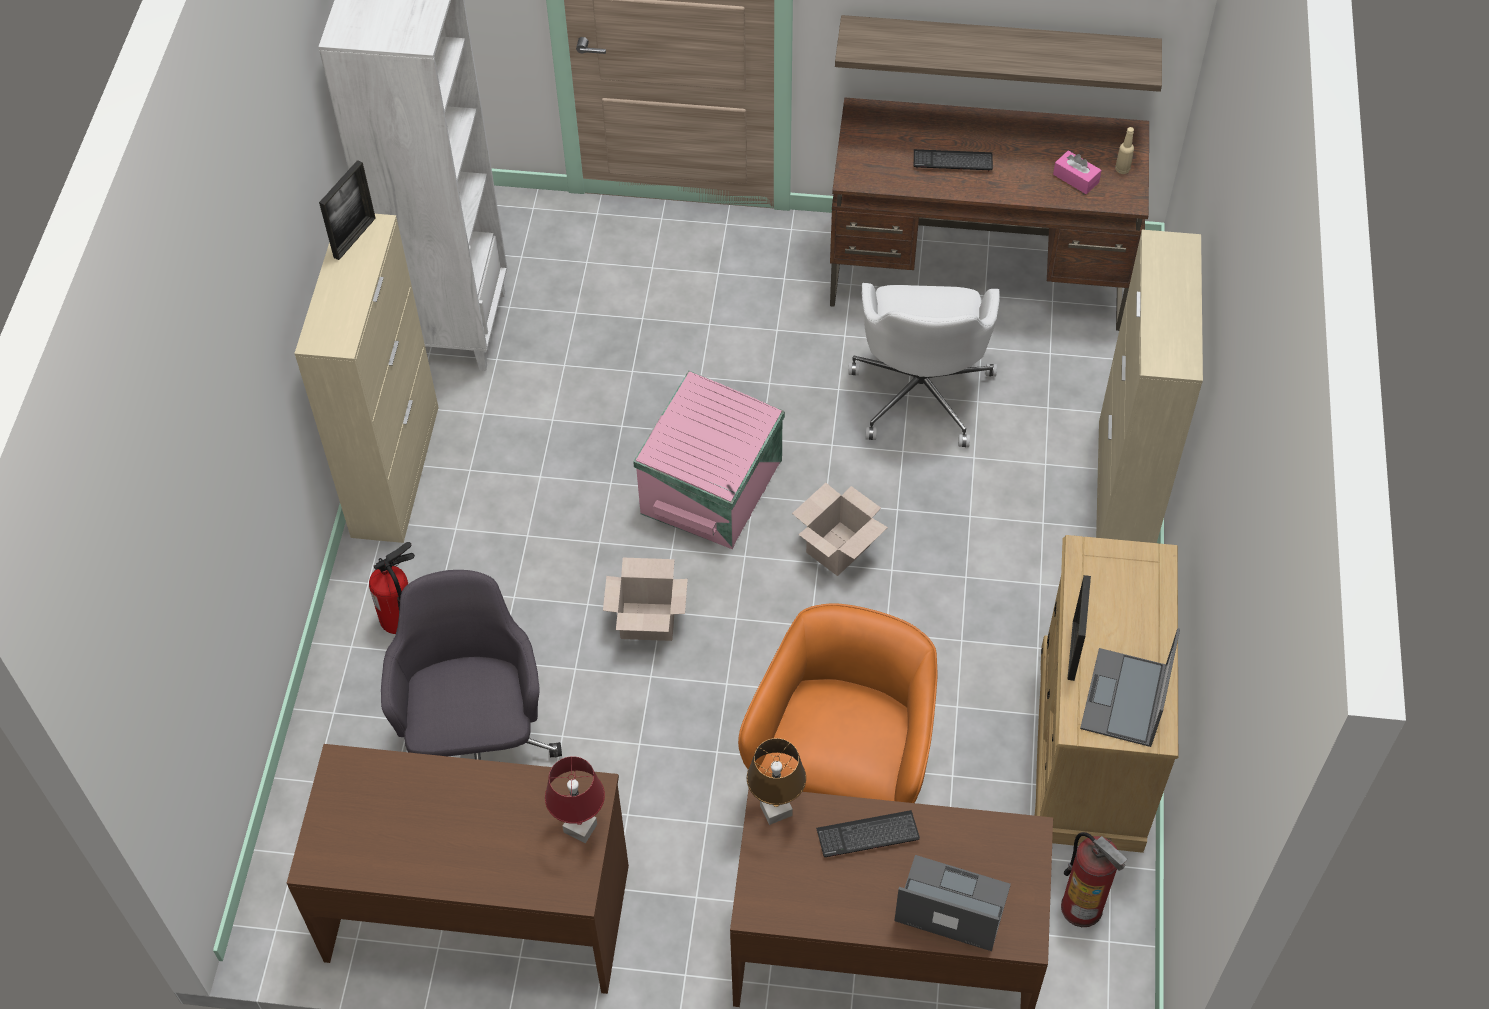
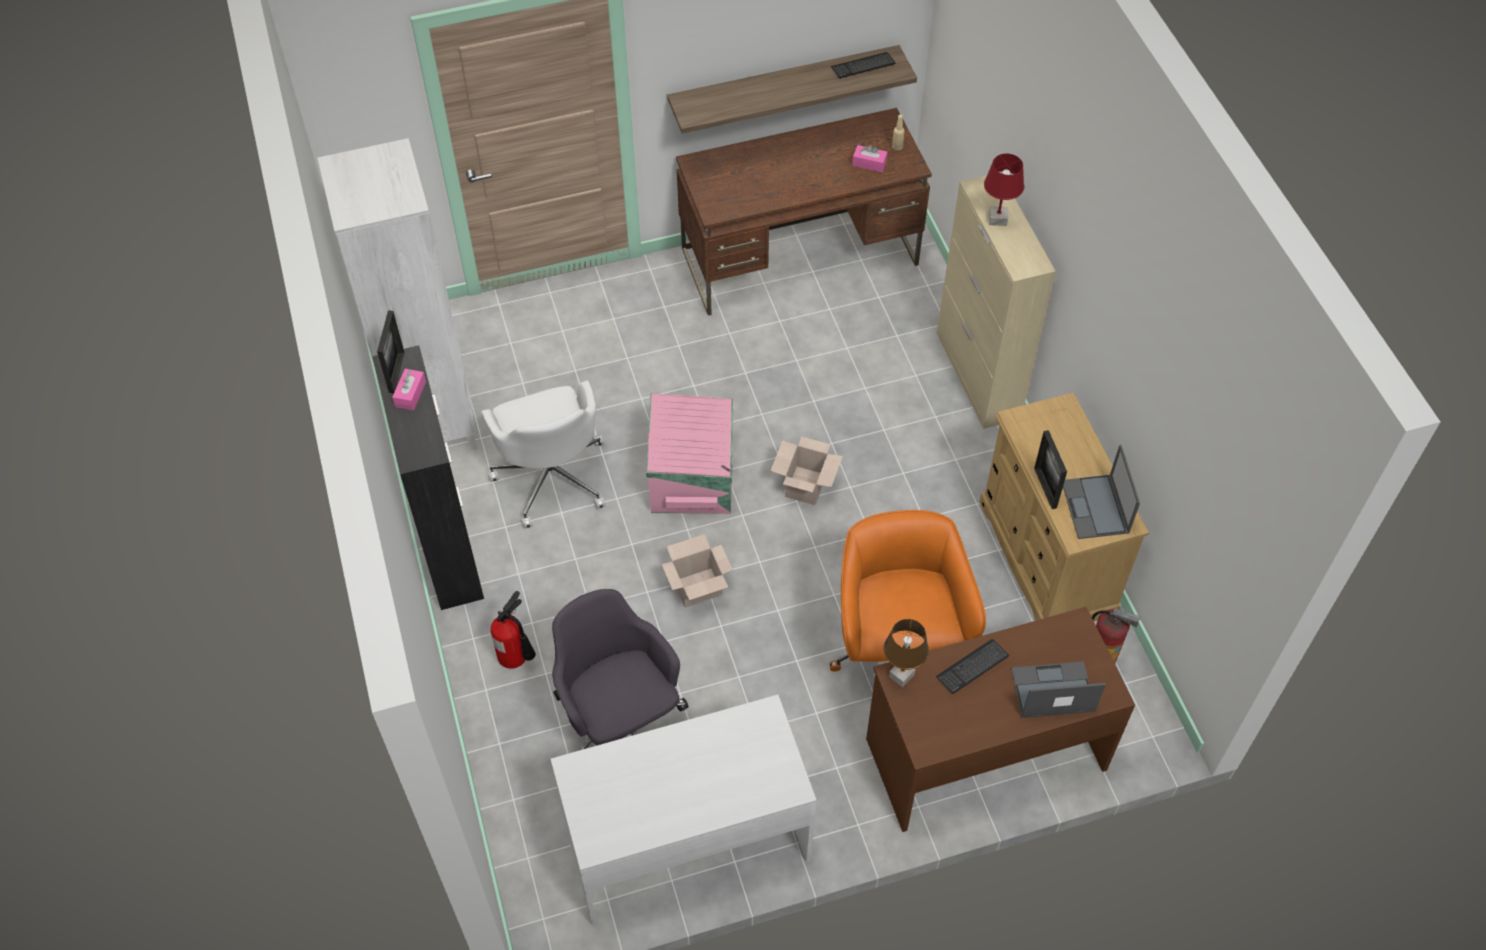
camera: 25 degrees left, 0 degrees up
(355, 267) = (410, 394): none -> pink tissue box
(396, 470) = (448, 547): beige cabinet -> black cabinet
(478, 910) = (686, 841): brown desk -> white desk
(581, 828) = (773, 742): red table lamp -> red table lamp (998, 219)
(921, 392) = (804, 355): white office chair -> white office chair (552, 476)
(952, 161) = (778, 178): keyboard -> keyboard (863, 66)

